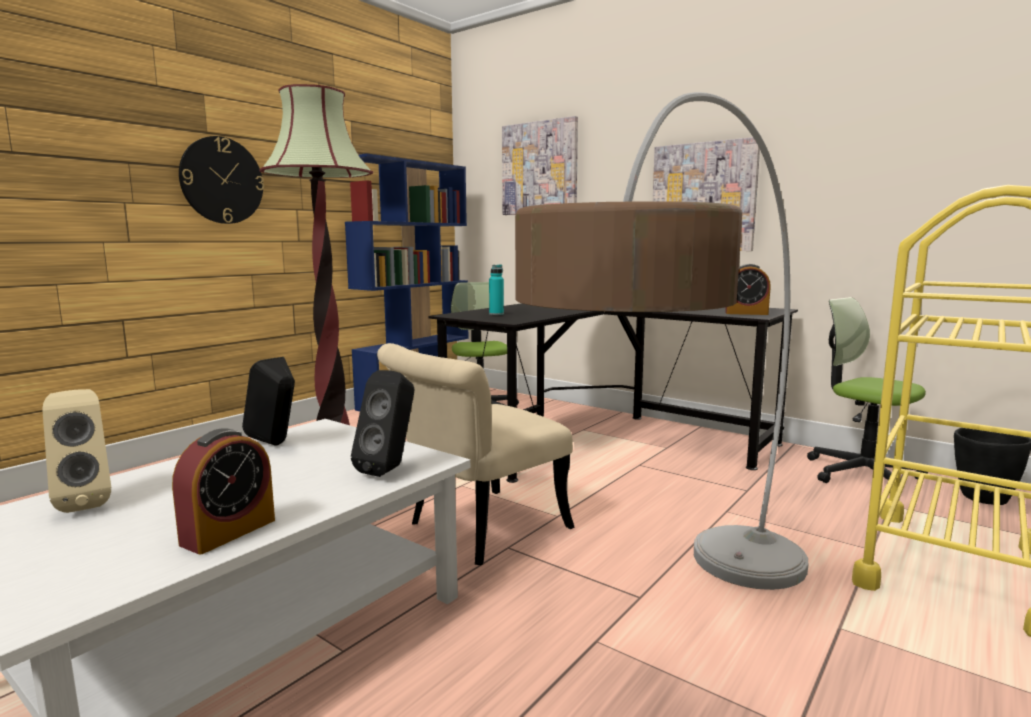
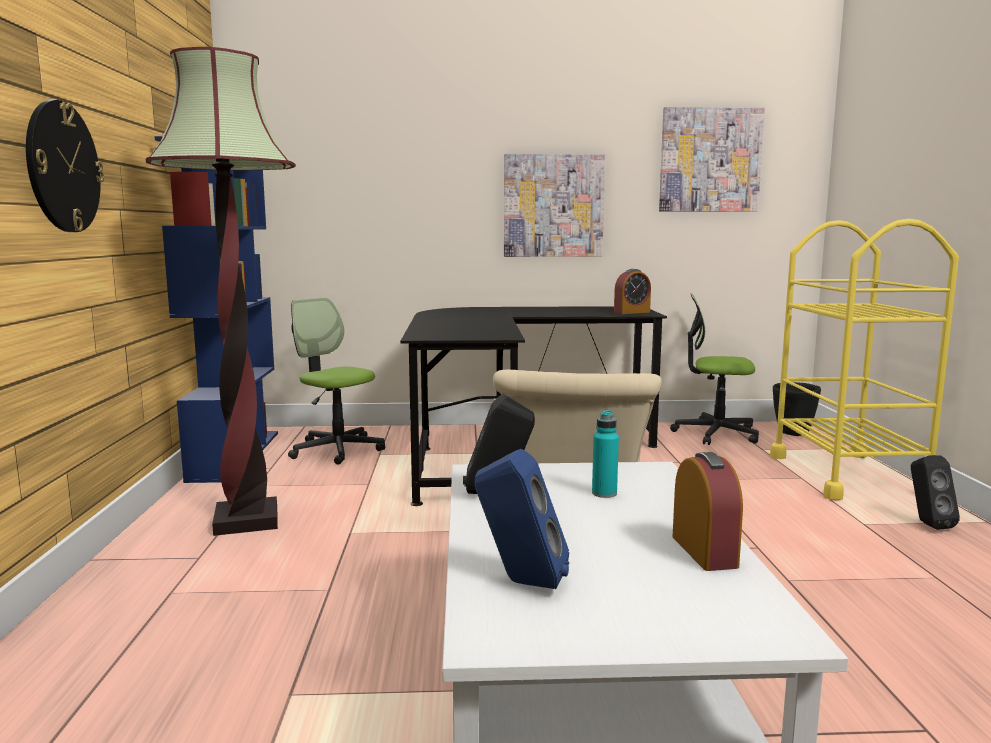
camera: 40 degrees left, 0 degrees up
(85, 502) = (520, 582): beige speaker -> blue speaker
(389, 469) = (650, 483): black speaker -> black speaker (927, 524)
(496, 314) = (456, 332): turquoise bottle -> turquoise bottle (604, 493)
(539, 168) = (359, 164): picture -> picture (710, 160)
(680, 628) = (809, 555): floor lamp -> none

